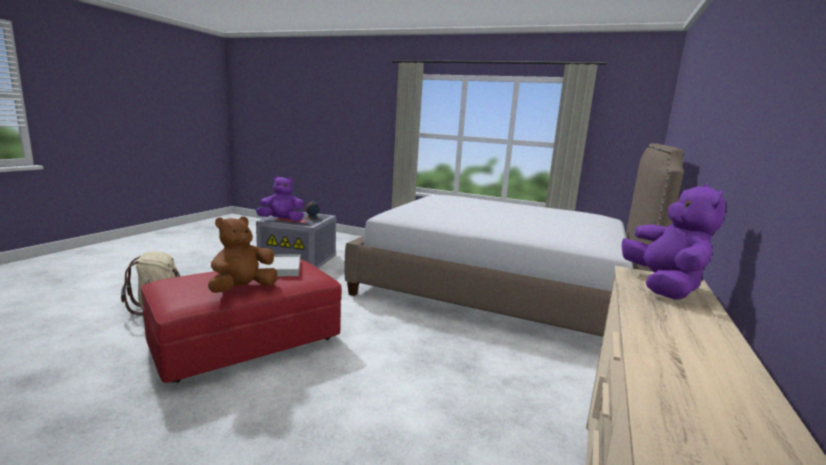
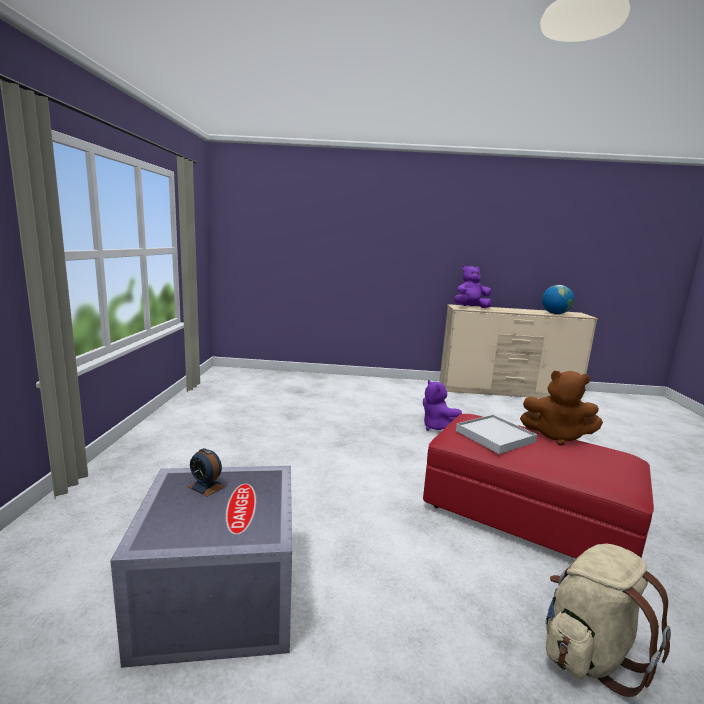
camera: 110 degrees left, 0 degrees up
(281, 220) = (257, 516): purple plush toy -> purple plush toy (438, 427)
(499, 291) = (269, 410): bed -> none
(674, 391) = (555, 314): none -> globe

